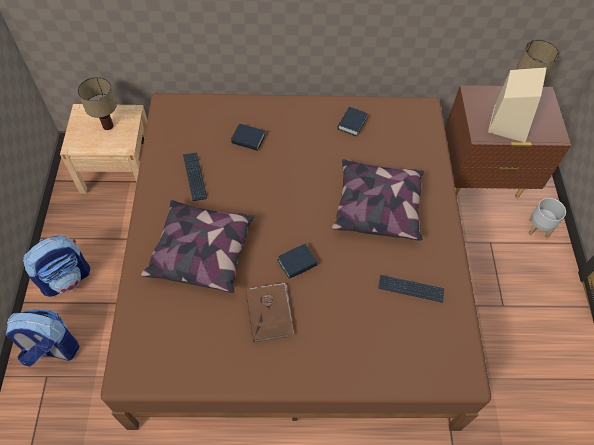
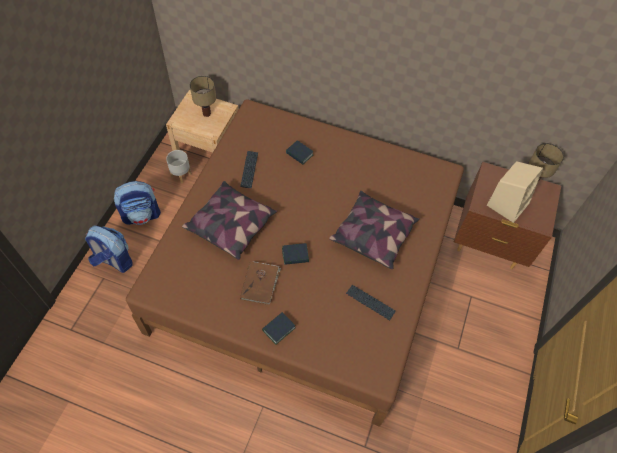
camera: 20 degrees right, 0 degrees up
(352, 123) = (383, 166): book -> book (278, 329)
(538, 228) = (518, 299): grey planter -> grey planter (181, 175)

